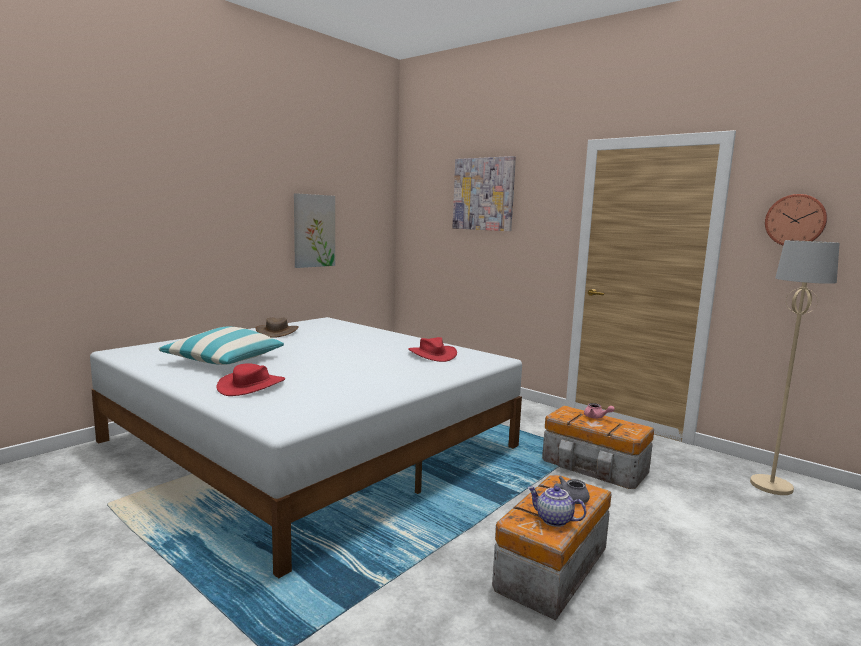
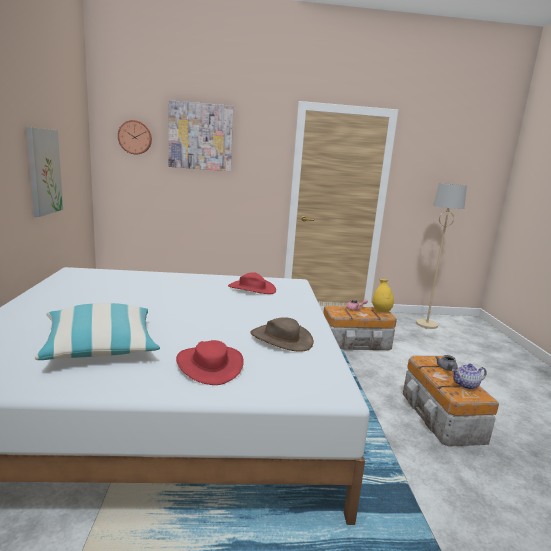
camera: 45 degrees left, 5 degrees up
(277, 332) = (62, 296): brown hat -> brown hat (281, 339)
(632, 428) = (381, 311): none -> yellow vase
(795, 220) = (427, 170): wall clock -> wall clock (135, 137)

